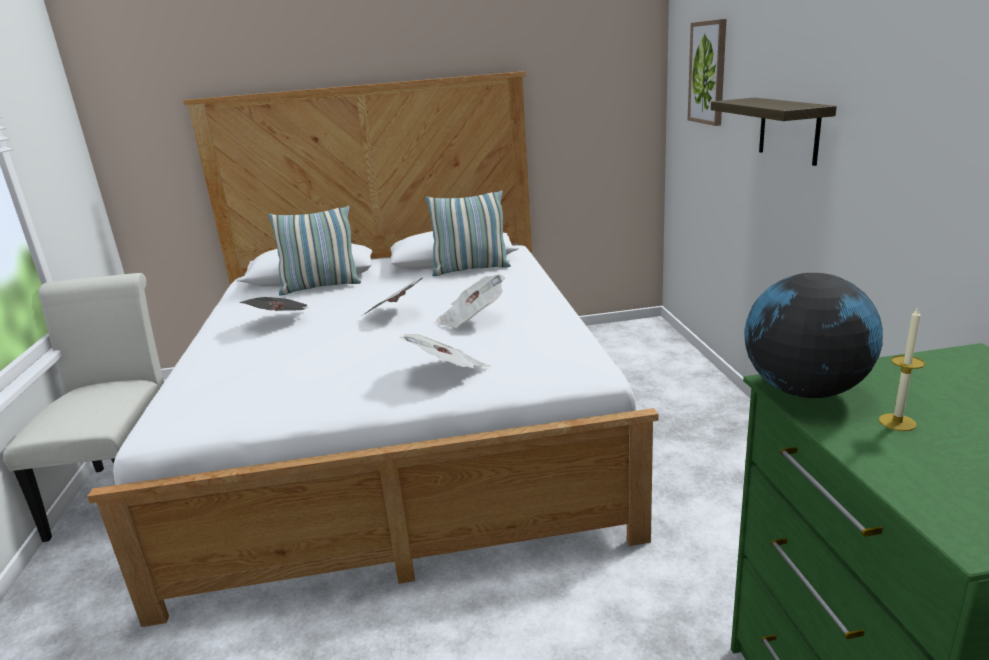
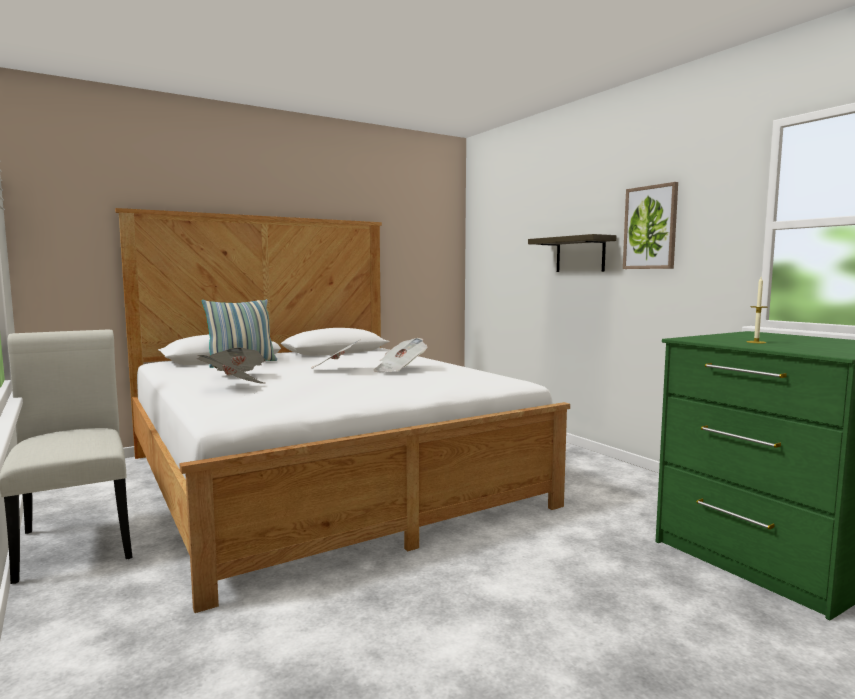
camera: 25 degrees left, 15 degrees down
(448, 372) = (423, 386): newspaper -> newspaper (232, 387)
(471, 269) = (358, 354): pillow -> none
(708, 72) = (506, 230): picture -> picture (650, 227)
(804, 391) = (699, 339): globe -> none

